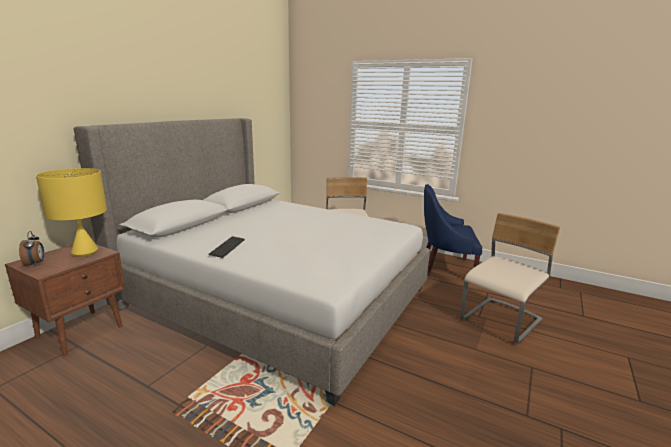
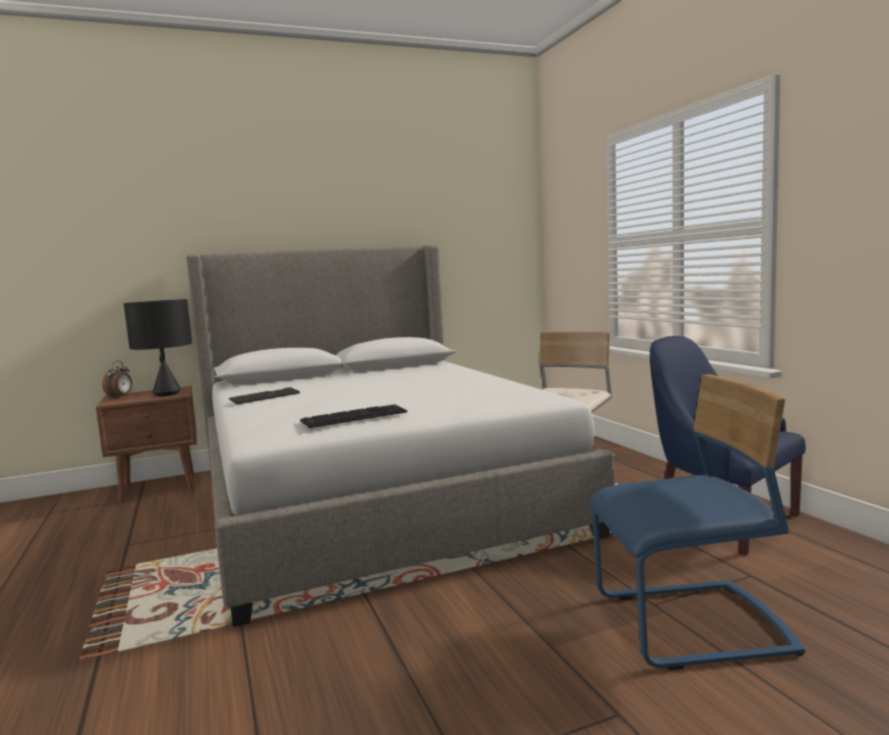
camera: 40 degrees right, 10 degrees down
(85, 253) = (167, 394): yellow table lamp -> black table lamp
(345, 256) = (355, 416): none -> keyboard
(501, 321) = (692, 626): beige chair -> blue chair

